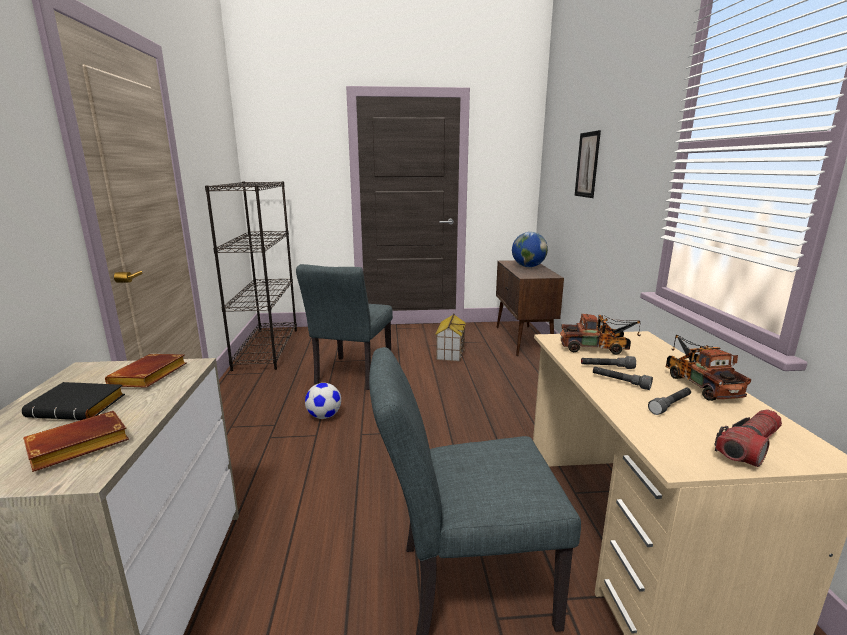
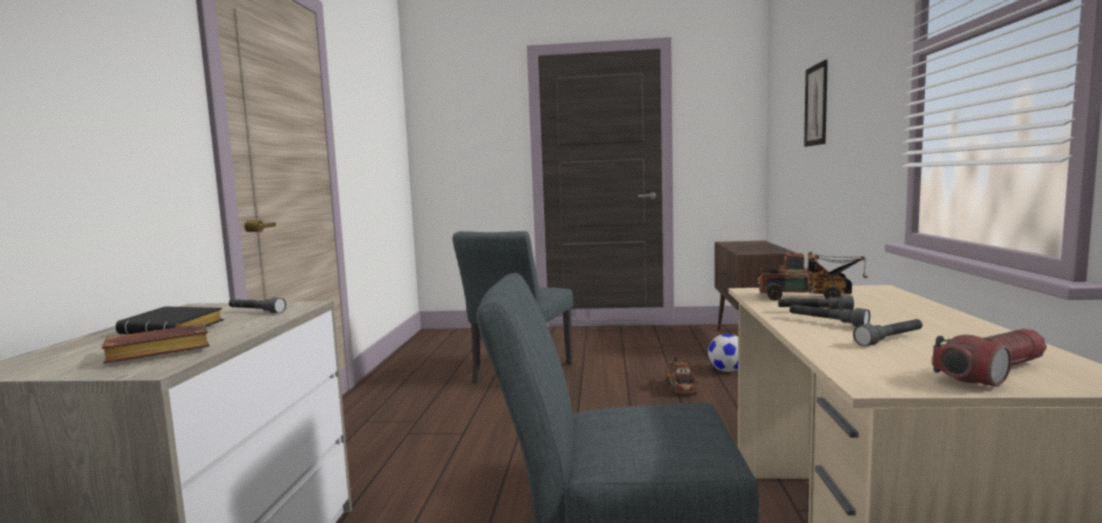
camera: 10 degrees right, 10 degrees down
(149, 377) = (256, 312): brown book -> grey flashlight
(267, 348) = (425, 348): black bookcase -> none
(324, 416) = (477, 415): football -> football (727, 371)
(450, 352) = (650, 355): toy house -> none
(528, 266) = (753, 245): globe -> none
(698, 383) = (941, 323): toy truck -> toy truck (680, 387)

